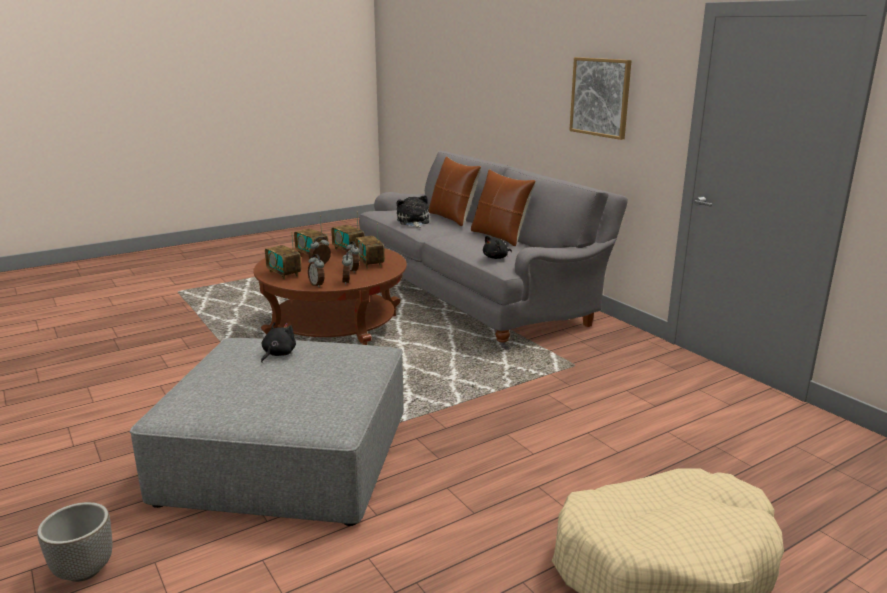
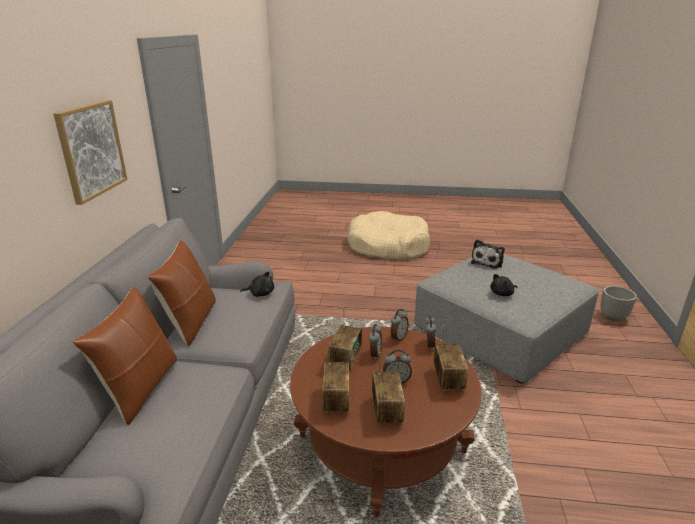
camera: 140 degrees left, 5 degrees up
(413, 222) = (197, 403): plush toy -> plush toy (488, 262)

